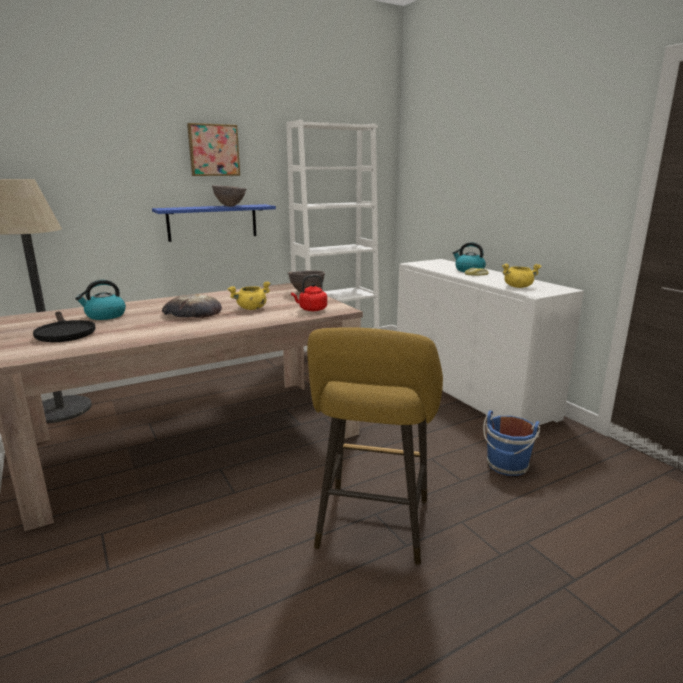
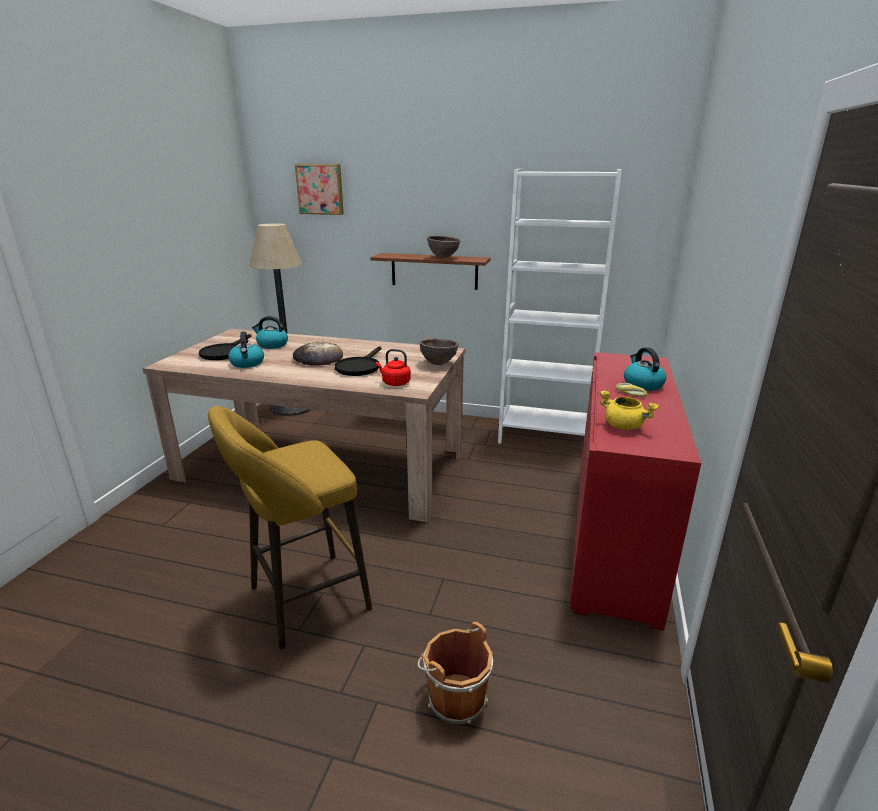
camera: 45 degrees right, 5 degrees up
(126, 332) = (247, 363): none -> kettle
(212, 222) = (434, 271): blue shelf -> brown shelf
(213, 150) = (440, 199): picture -> picture (320, 189)
(251, 308) = (360, 367): yellow cooking pot -> black frying pan
(469, 390) = (613, 536): white cabinet -> red cabinet
(507, 466) = (495, 631): blue bucket -> none
(553, 509) = (454, 698): none -> brown bucket

